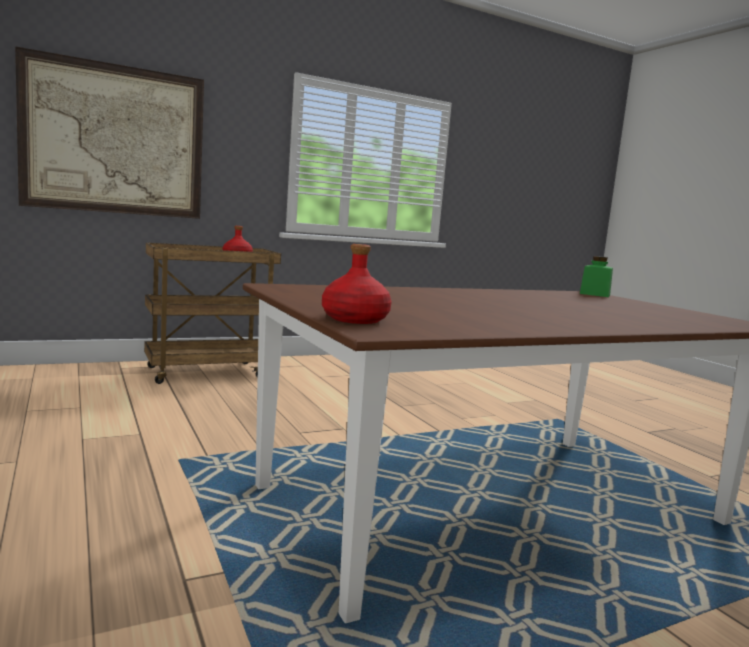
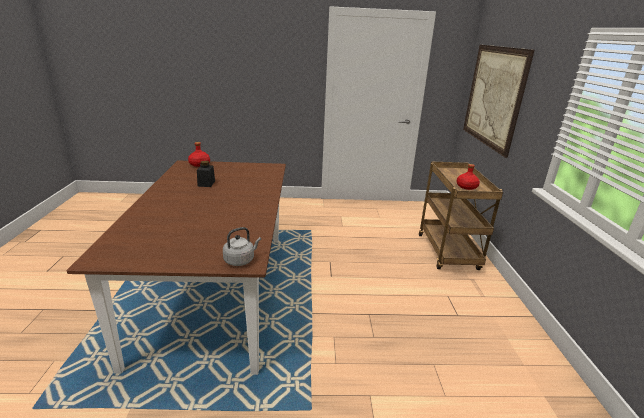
camera: 115 degrees right, 15 degrees up
(459, 309) = (206, 183): none -> black jar
(594, 294) = (240, 260): green jar -> grey kettle

